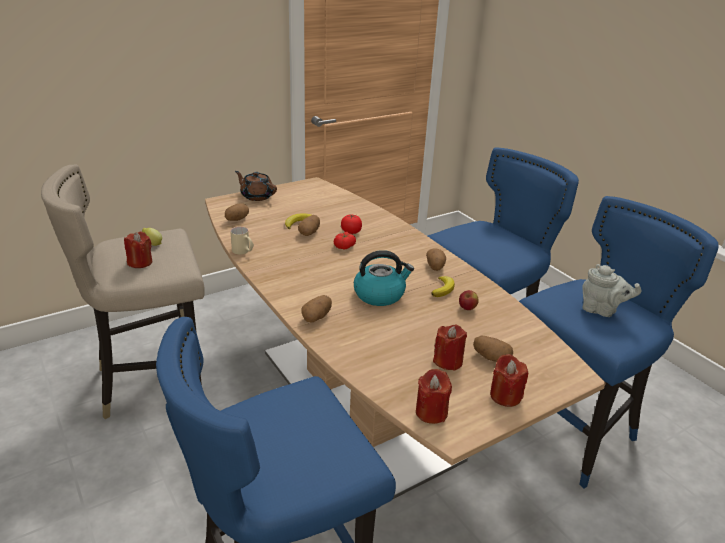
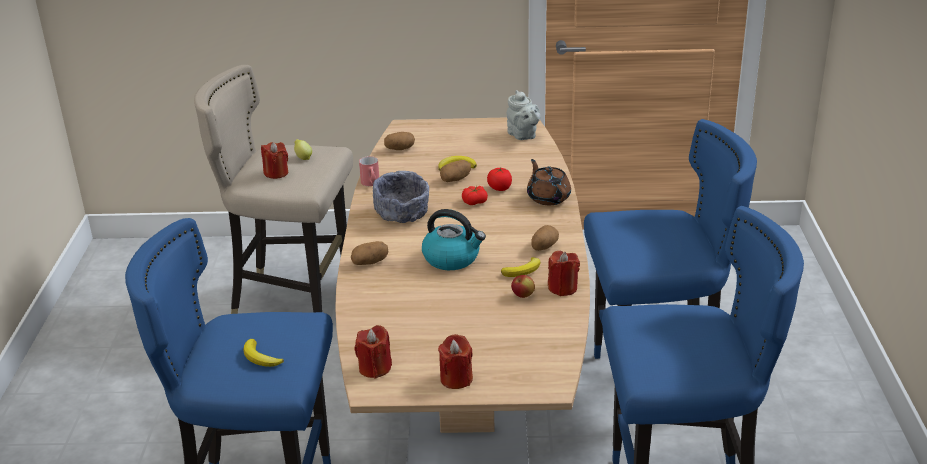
camera: 35 degrees right, 0 degrees up
(243, 252) = (371, 184): beige mug -> red mug
(256, 196) = (446, 127): brown teapot -> brown teapot (548, 197)
(298, 269) = (402, 214): none -> grey bowl
(310, 443) = (260, 357): none -> banana
(448, 361) = (441, 335): red candle -> red candle (562, 288)
(490, 357) = (486, 345): potato -> none
(601, 310) = (678, 342): grey teapot -> grey teapot (523, 136)

